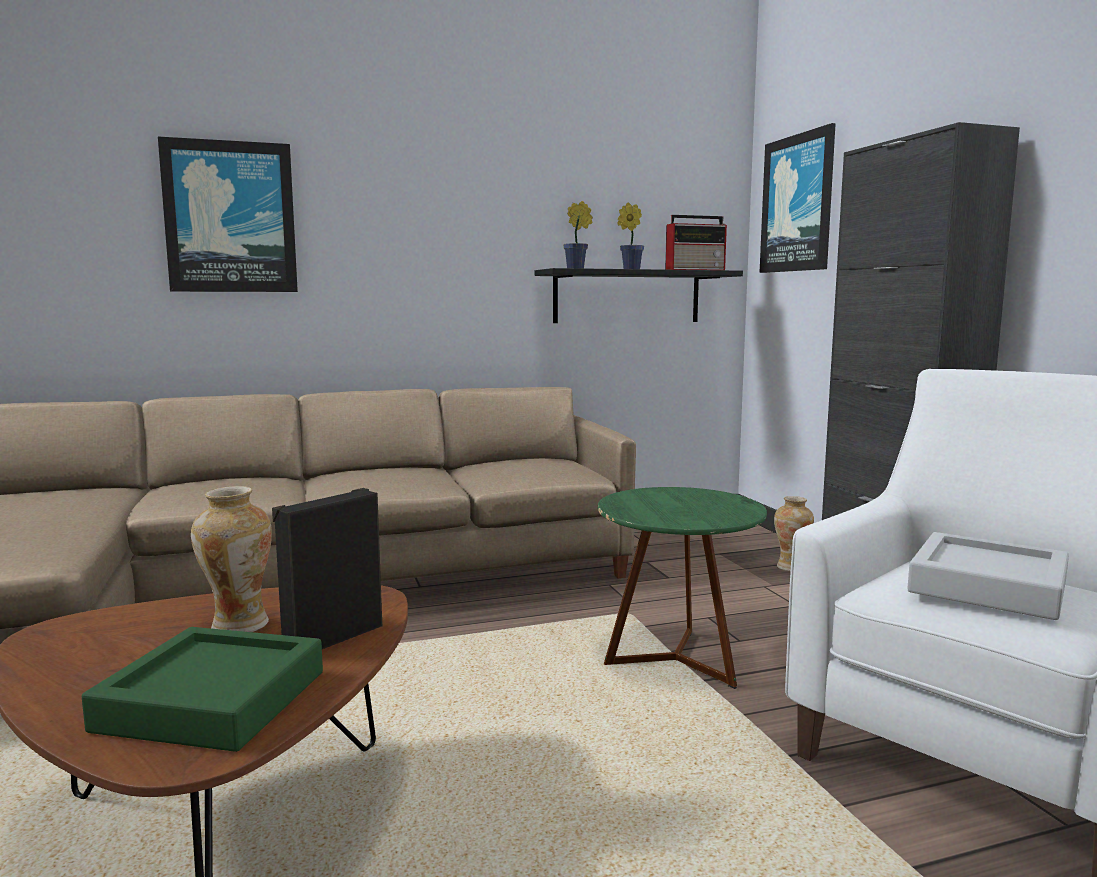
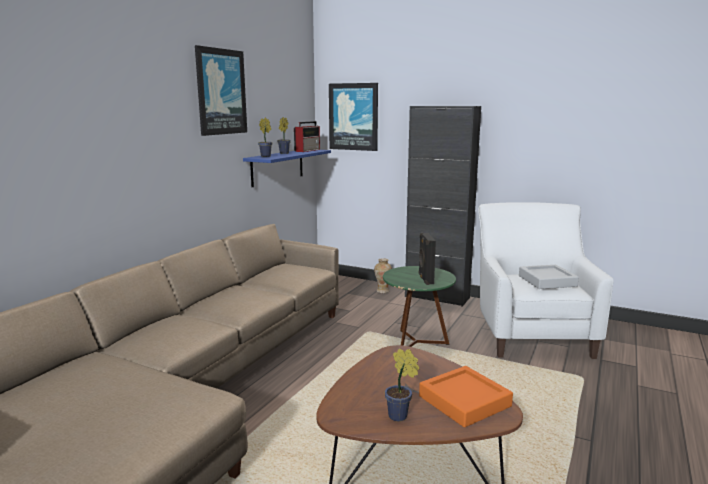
camera: 45 degrees left, 5 degrees up
(89, 669) = (400, 417): none -> potted plant
(213, 701) = (464, 401): green tray -> orange tray
(230, 217) = (94, 143): picture -> picture (221, 92)
(238, 625) = (394, 380): vase -> none
(331, 638) = (434, 369): black speaker -> black speaker (425, 279)
(627, 297) = (277, 167): black shelf -> blue shelf

